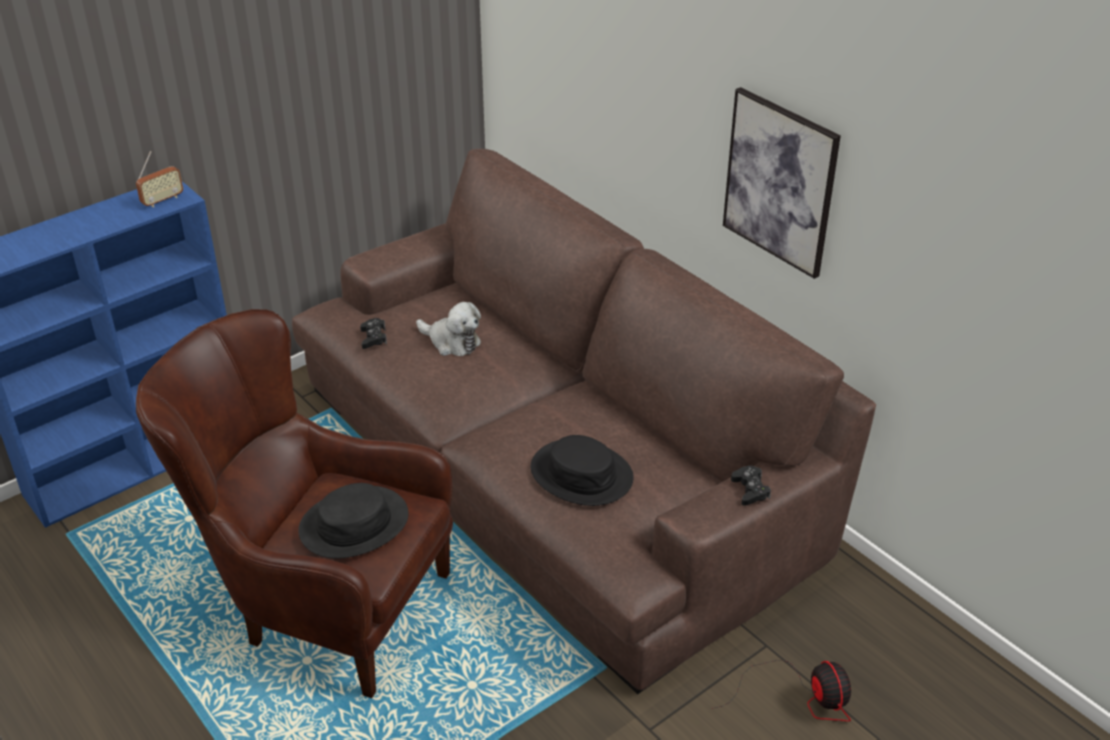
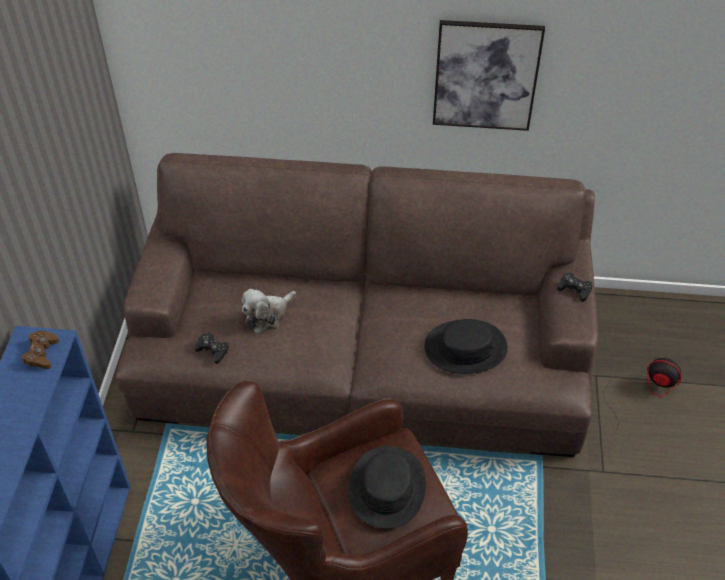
camera: 45 degrees left, 10 degrees up
(162, 200) = (41, 353): radio -> brown game controller
(452, 342) = (268, 316): plush toy -> plush toy turned 150 degrees clockwise

